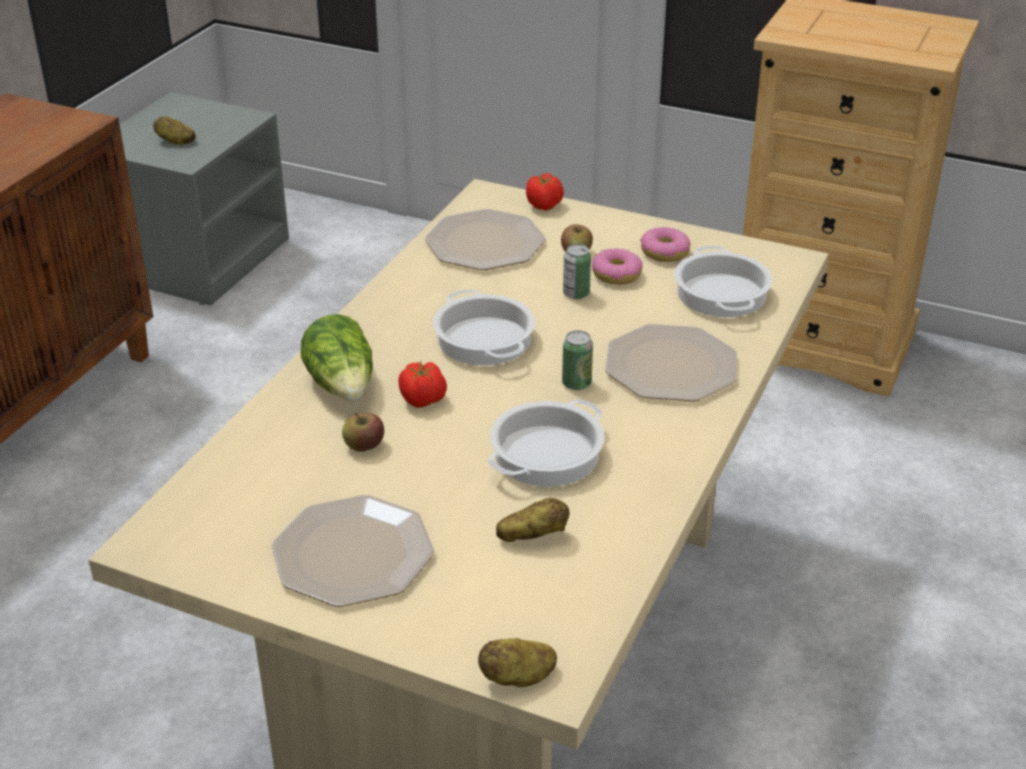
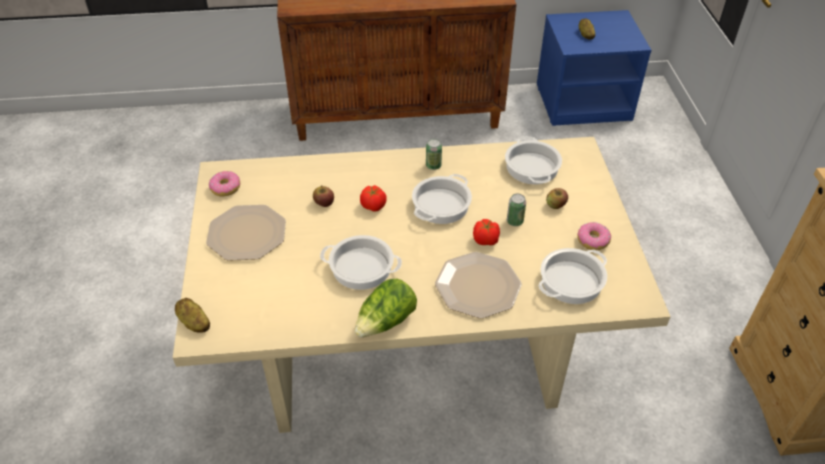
camera: 60 degrees right, 10 degrees up
(199, 258) = (583, 102): grey nightstand -> blue nightstand
(343, 385) = (364, 175): lettuce -> lettuce (386, 321)
(484, 243) = (531, 167): plate -> cooking pot
(532, 536) = (294, 288): potato -> none
(544, 206) = (593, 173): tomato -> tomato (486, 240)
(576, 383) = (430, 255): can -> can (433, 166)
(616, 275) = (549, 229): donut -> donut (225, 188)

